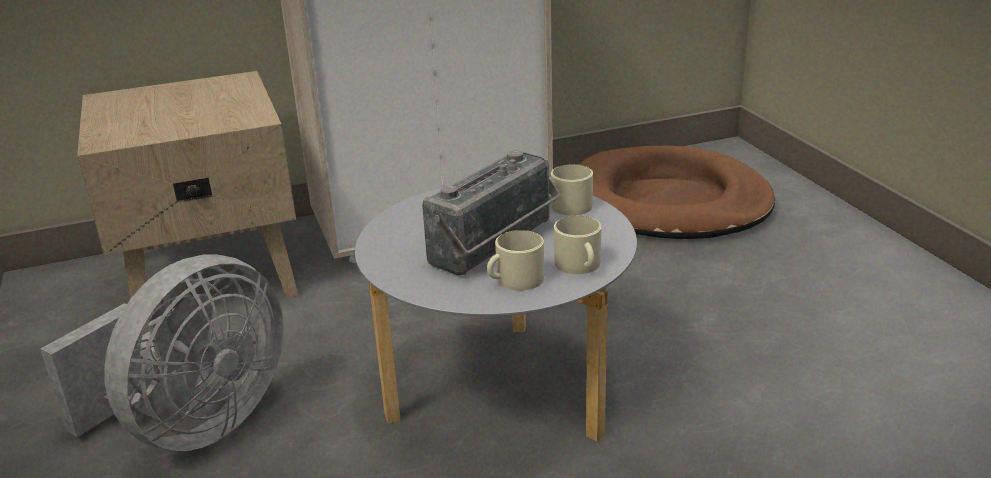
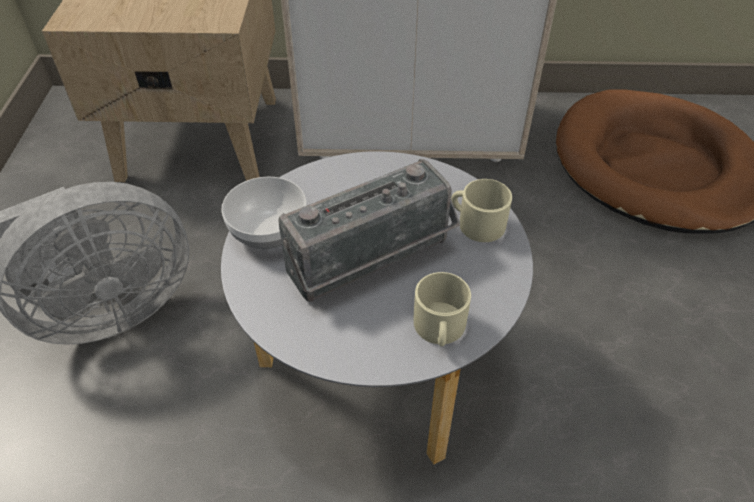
camera: 20 degrees right, 20 degrees up
(391, 248) = (267, 231): none -> bowl
(514, 280) = (359, 328): beige mug -> none

